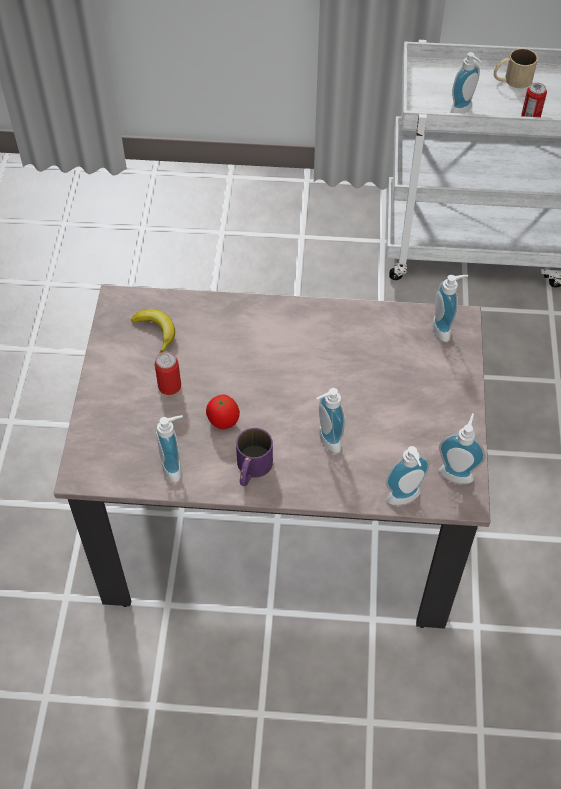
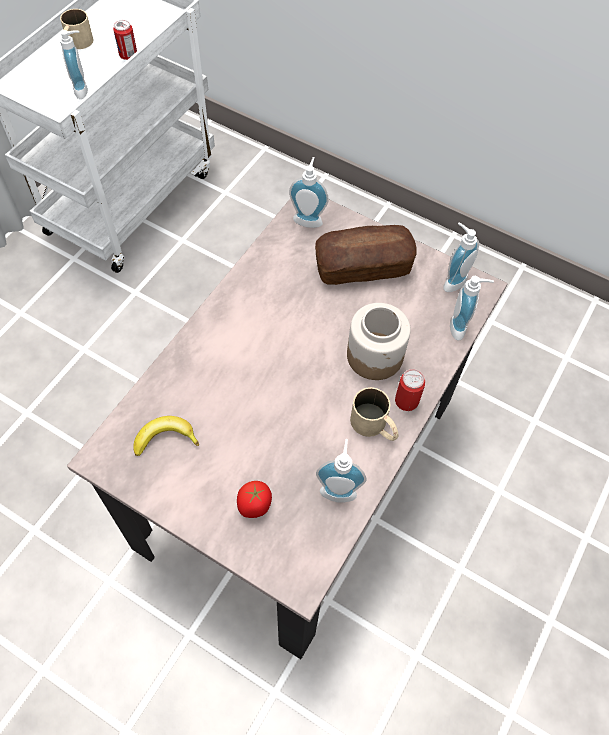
camera: 65 degrees left, 5 degrees up
(169, 386) = (241, 455): can -> can (406, 401)
(223, 422) = (309, 426): tomato -> tomato (255, 506)
(251, 469) = (375, 426): purple mug -> beige mug
(326, 441) = (375, 355): soap dispenser -> jar
(420, 393) = (363, 267): none -> bread

